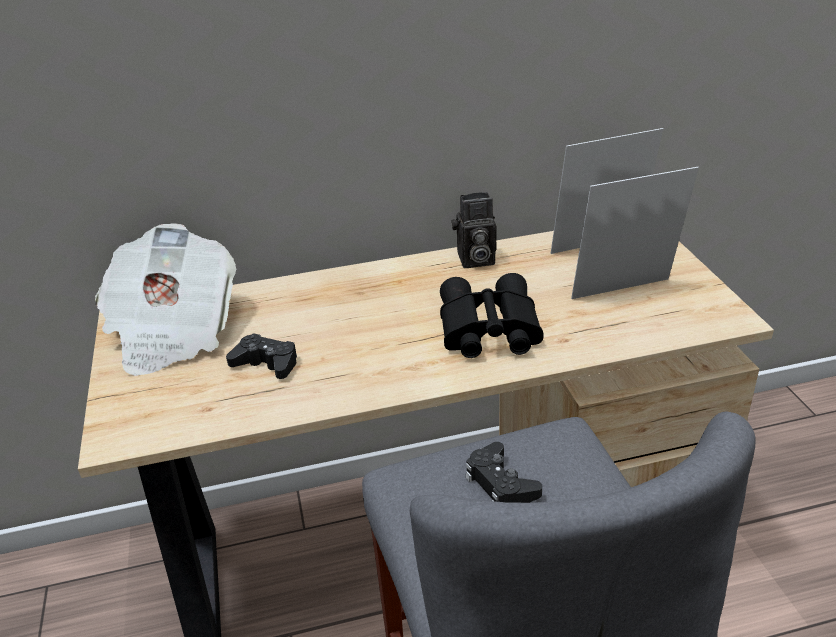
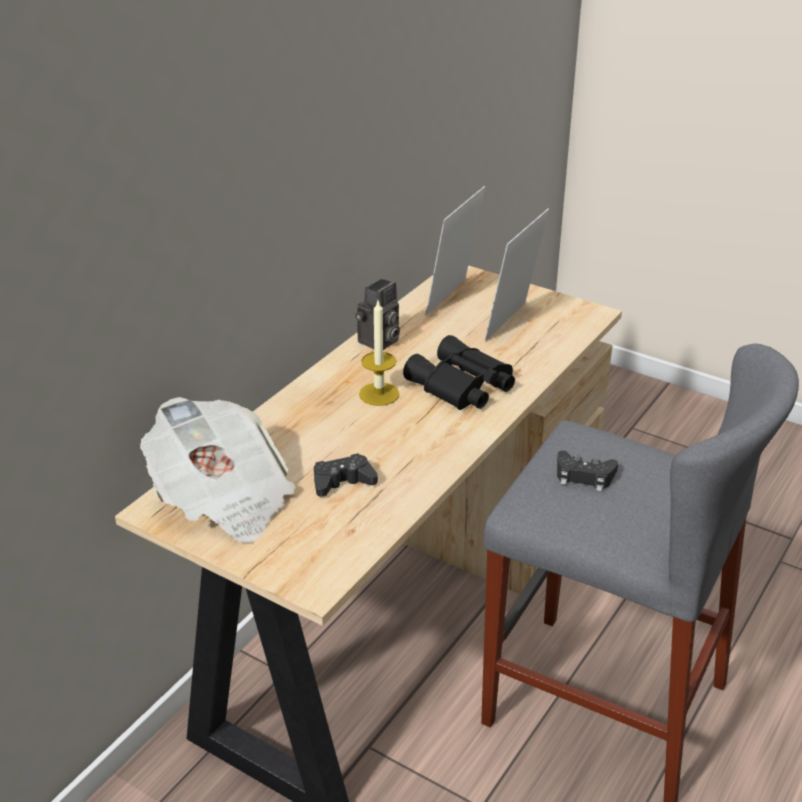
camera: 45 degrees left, 0 degrees up
(407, 304) = (379, 394): none -> candle

